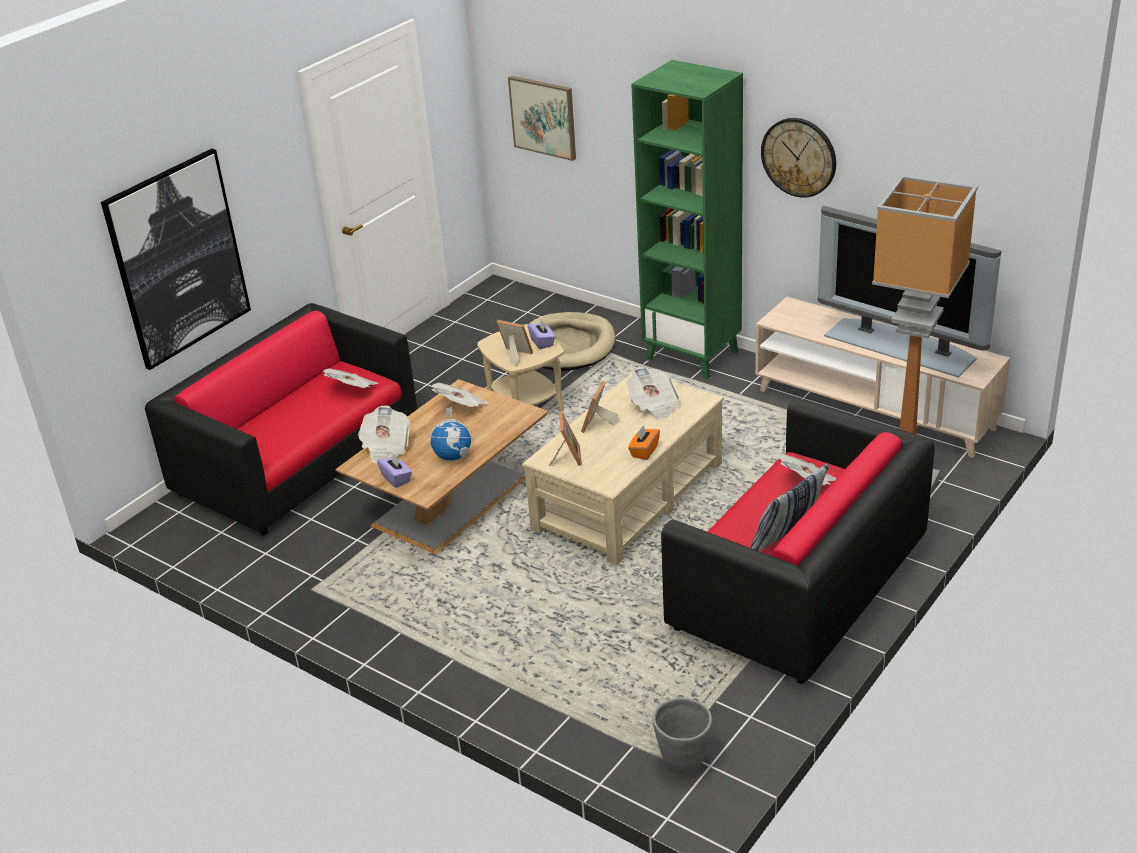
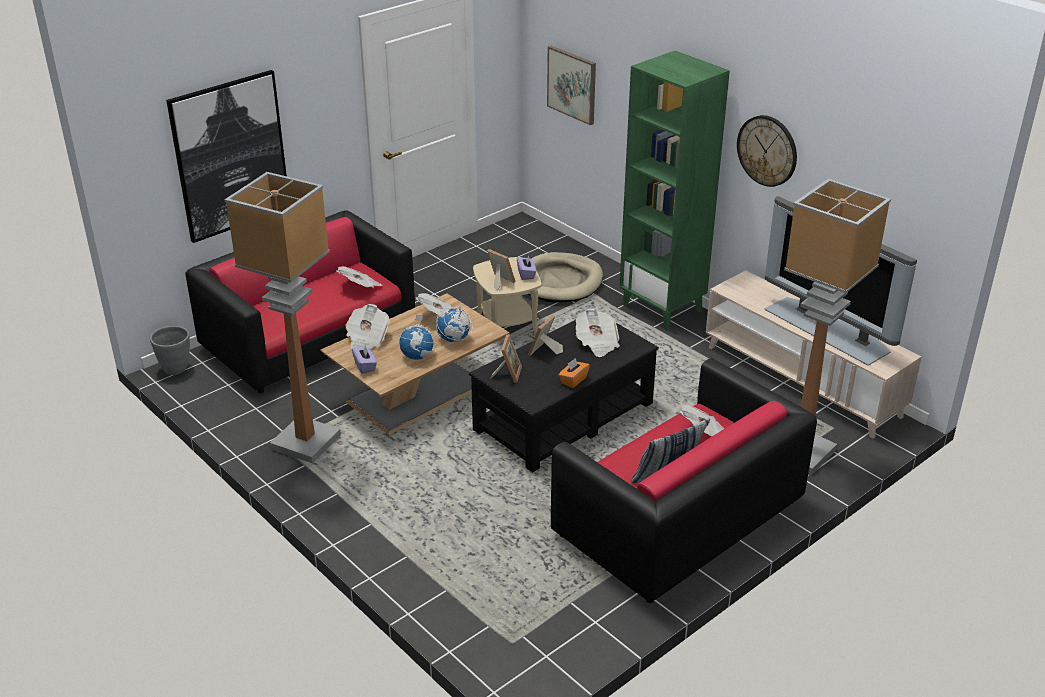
camera: 10 degrees right, 0 degrees up
(339, 582) = (304, 442): none -> floor lamp
(488, 430) = (454, 339): none -> globe
(627, 496) = (562, 416): beige coffee table -> black coffee table
(683, 762) = (525, 648): grey planter -> grey planter (176, 369)

